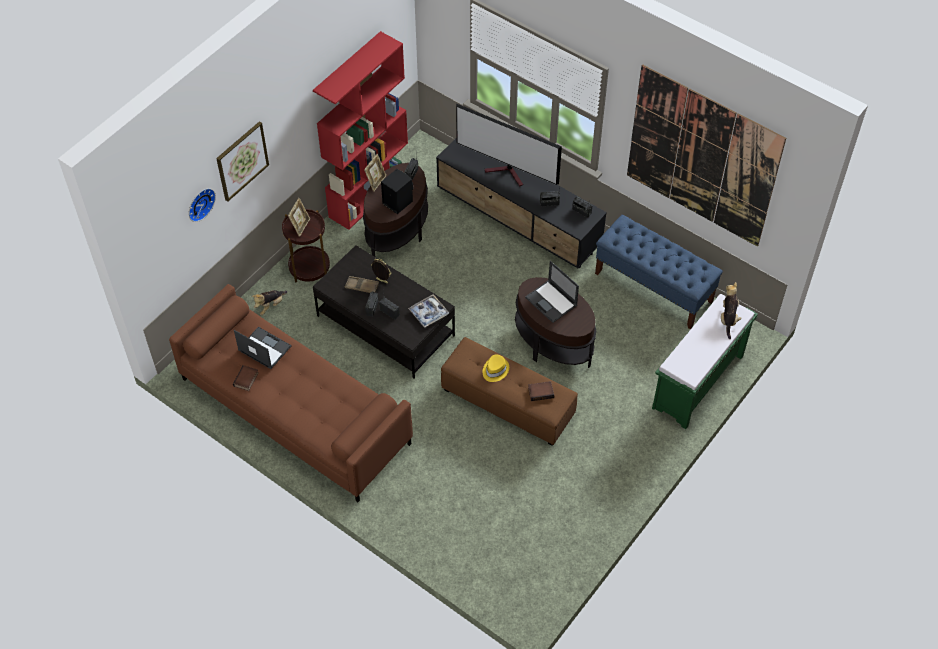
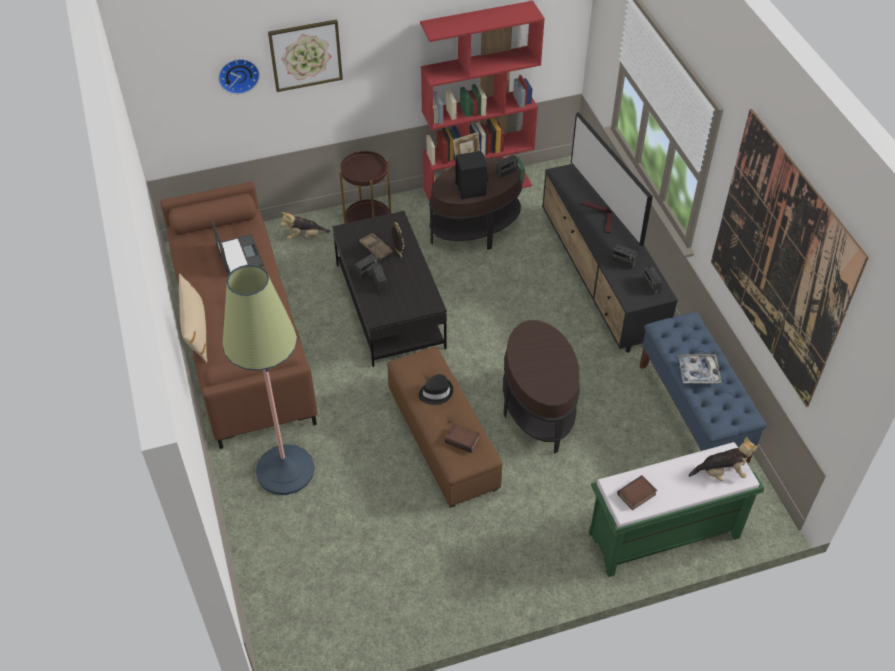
camera: 35 degrees right, 5 degrees down
(246, 380) = (199, 273): book -> book (637, 495)
(287, 424) = (196, 331): none -> beige pillow
(300, 226) = (362, 166): picture frame -> none
(418, 488) = (285, 470): none -> floor lamp
(428, 313) = (415, 304): tray -> tray (698, 372)
(495, 370) = (436, 392): yellow hat -> black hat
(551, 302) = (541, 354): laptop -> none
(728, 318) = (721, 473): plush toy -> plush toy turned 45 degrees clockwise

